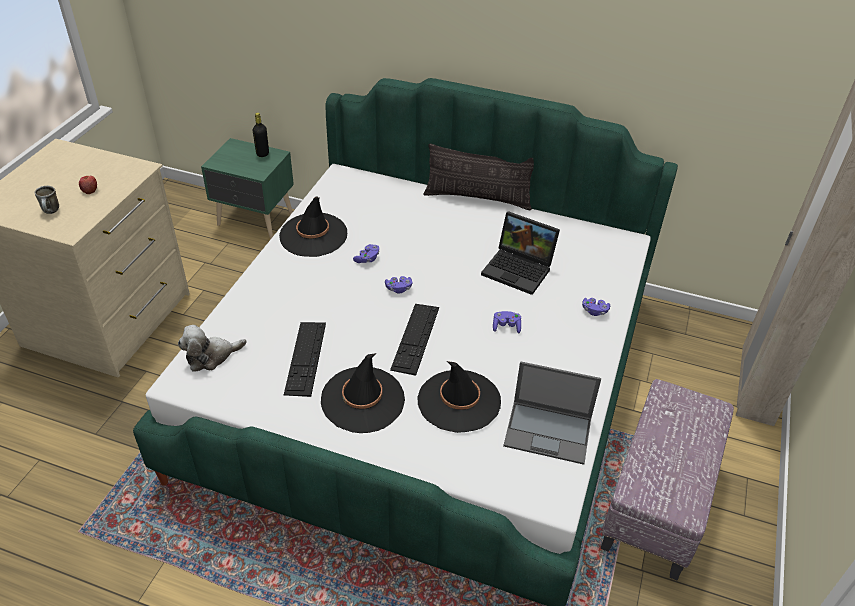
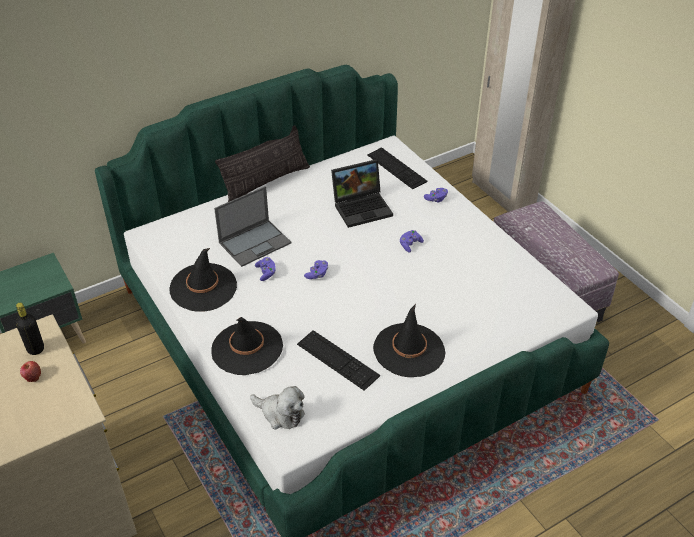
camera: 50 degrees left, 0 degrees up
(51, 212) = (34, 416): mug -> none
(211, 356) = (280, 414): plush toy -> plush toy turned 75 degrees counterclockwise
(262, 154) = (33, 270): black bottle -> black bottle (35, 349)
(415, 338) = (376, 293): keyboard -> keyboard (396, 168)
(459, 401) = (454, 304): black hat -> black hat (247, 348)
(549, 432) = (517, 279): laptop -> laptop (255, 242)

